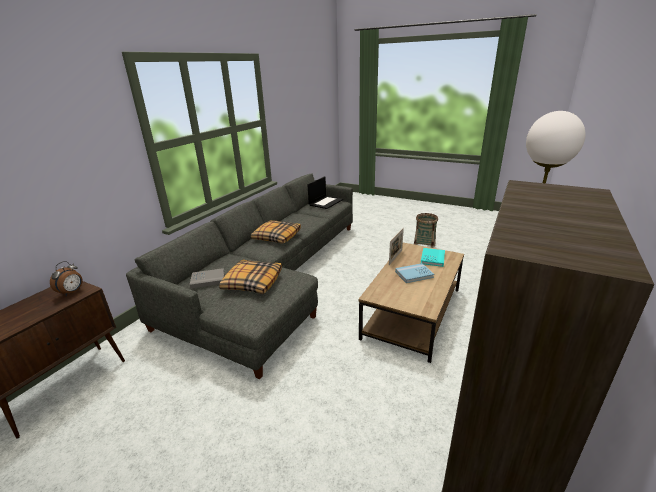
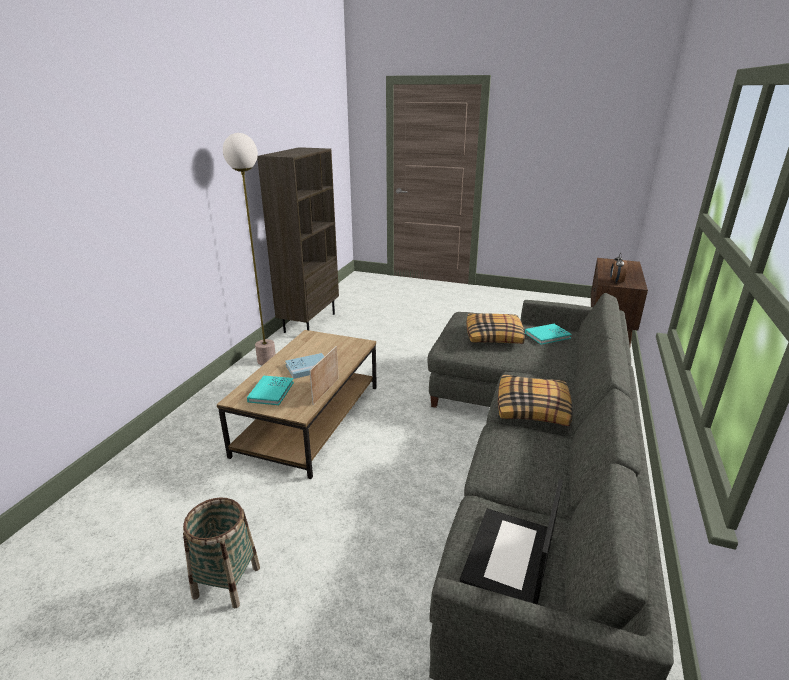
camera: 170 degrees right, 0 degrees up
(208, 279) = (547, 335): grey book -> turquoise book

